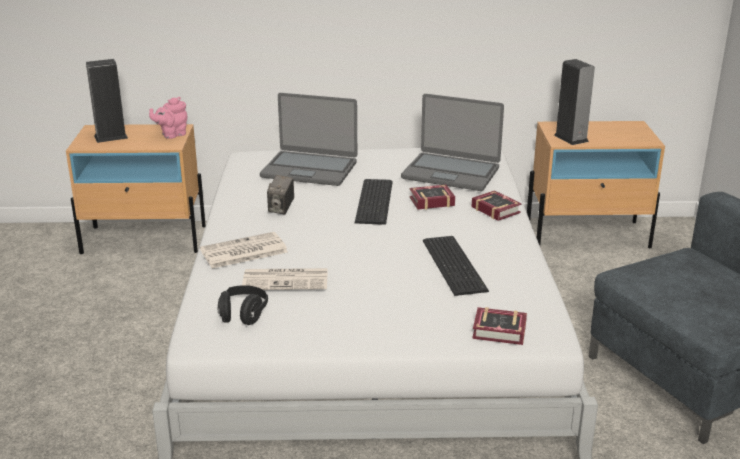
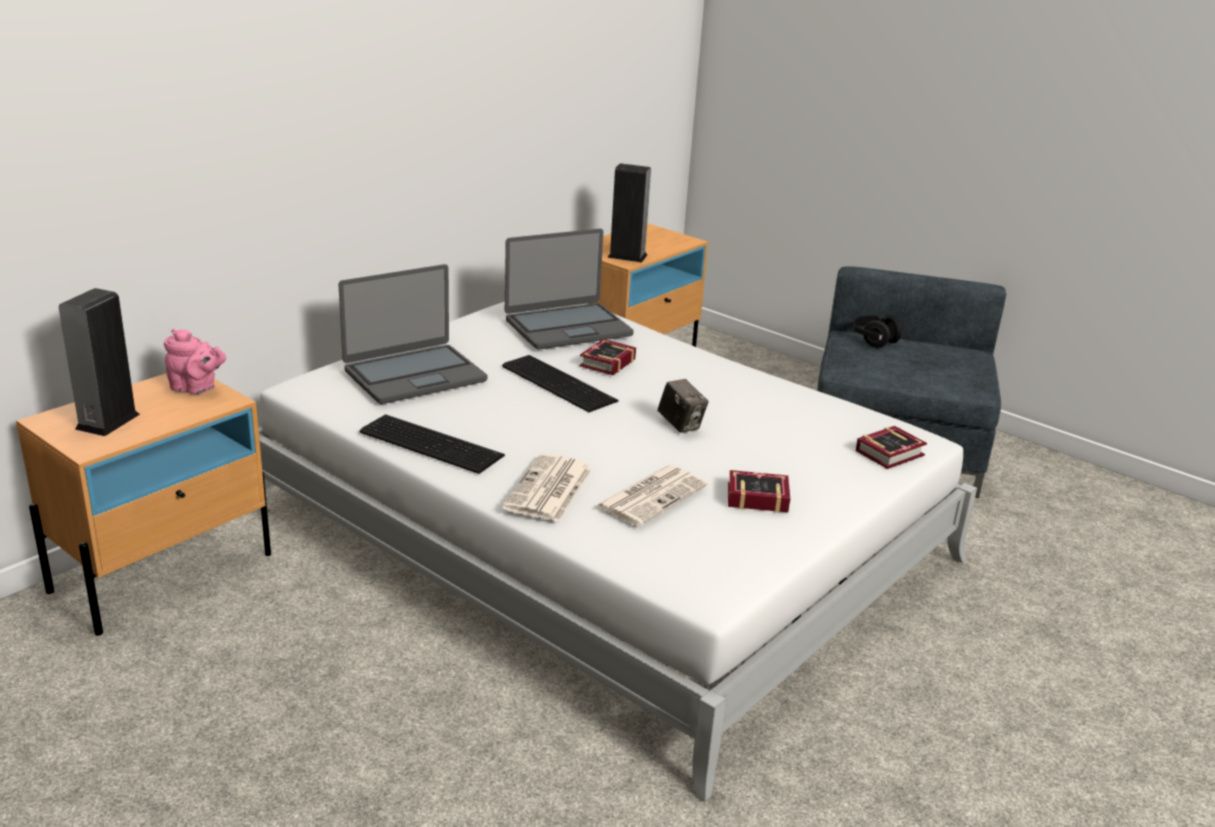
camera: 50 degrees left, 0 degrees up
(172, 135) = (196, 388): pink teapot -> pink teapot turned 75 degrees counterclockwise
(243, 315) = (689, 550): black headphones -> black headphones (874, 340)
(281, 209) = (483, 429): camera -> camera (680, 425)
(455, 264) = (746, 413): keyboard -> keyboard (431, 442)
(495, 209) = (669, 349): book -> book (754, 496)

